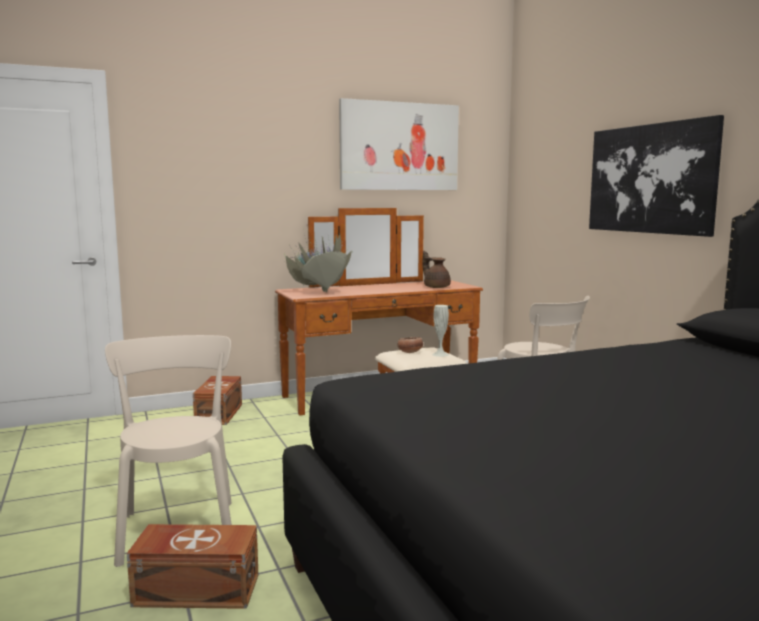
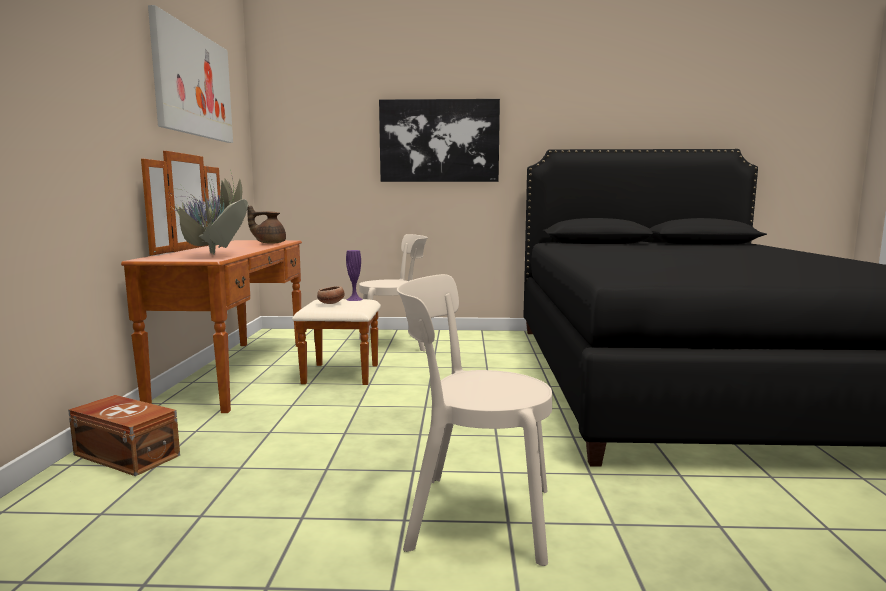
camera: 65 degrees left, 0 degrees up
(195, 589) = (615, 517): brown storage box -> none
(440, 354) = (354, 299): white vase -> purple vase

